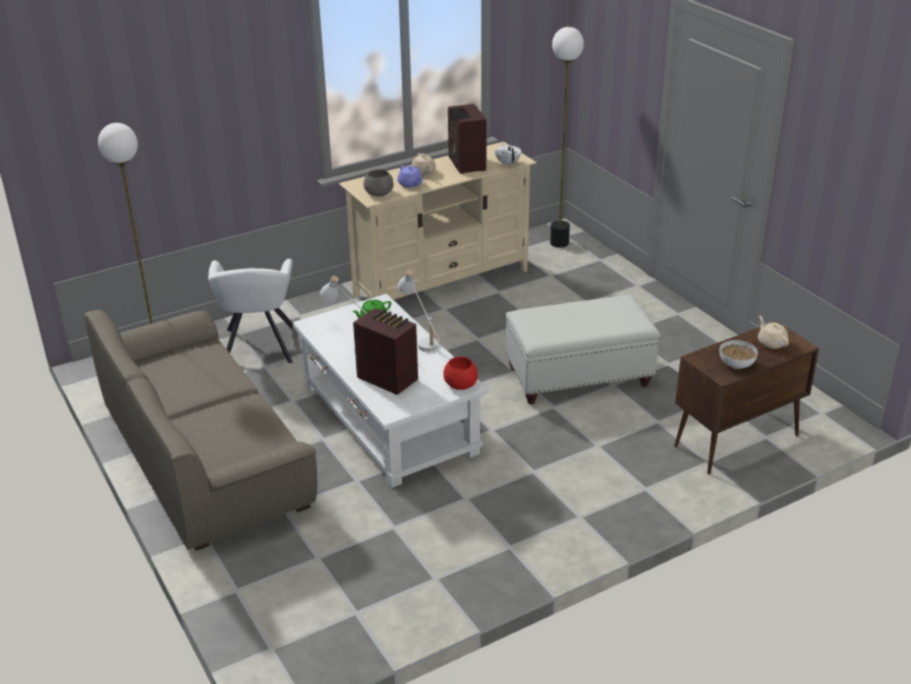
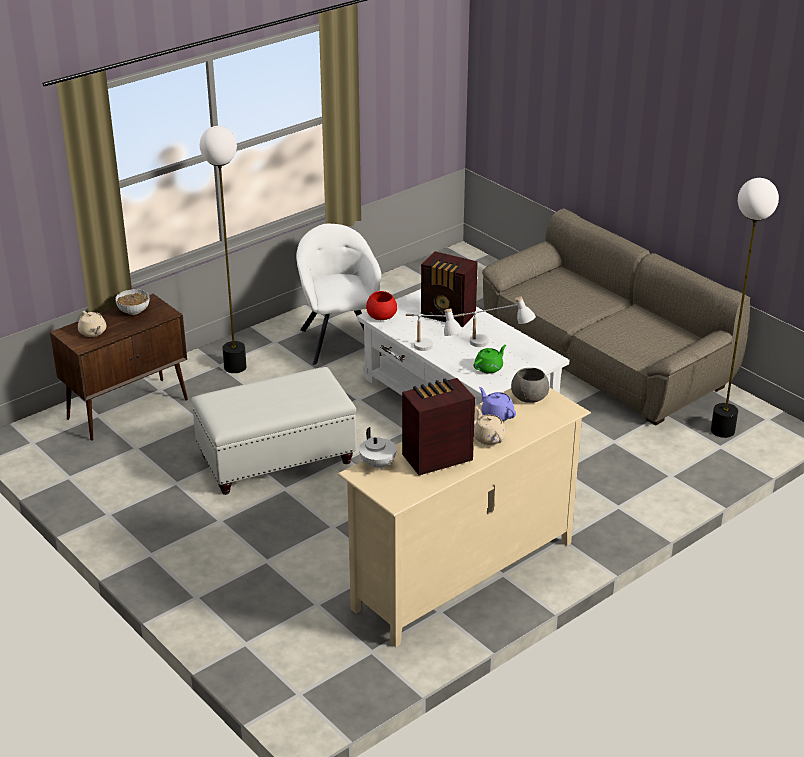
camera: 170 degrees right, 0 degrees up
(258, 347) = (635, 461): white armchair -> white armchair (339, 340)
(466, 164) = (435, 457): radio -> radio turned 90 degrees counterclockwise
(559, 242) = (308, 675): floor lamp -> floor lamp (235, 367)

